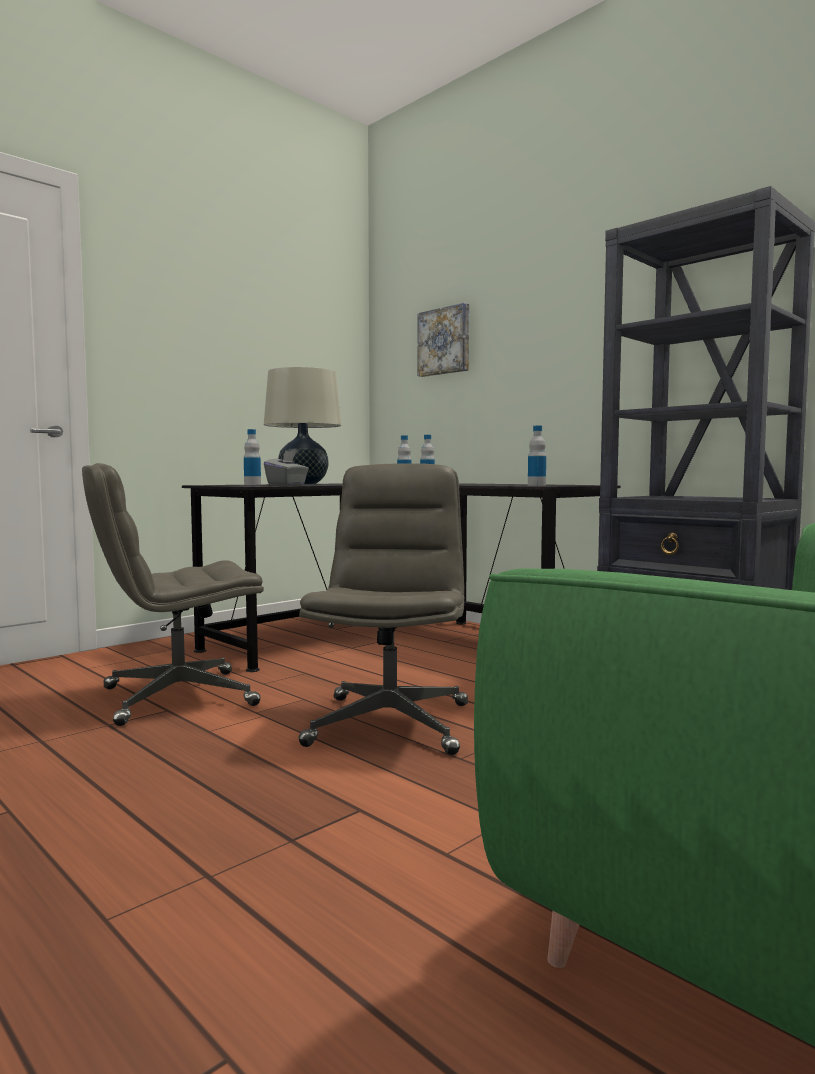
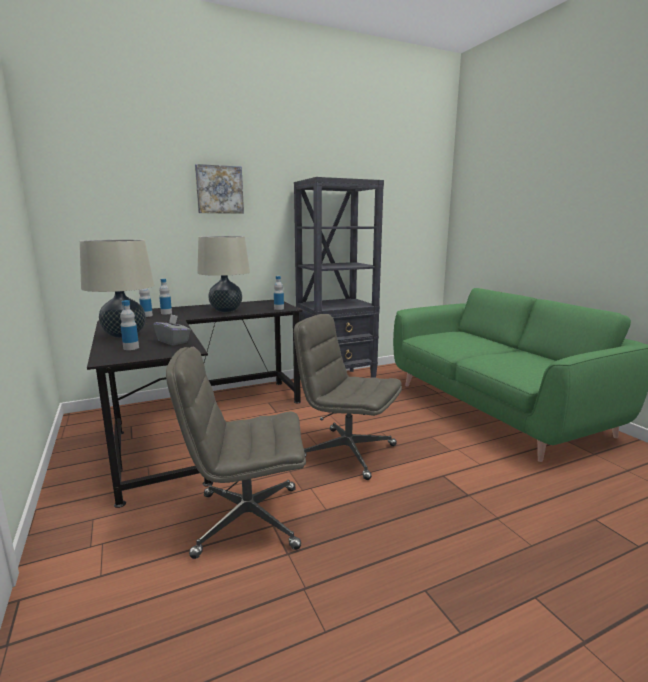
camera: 70 degrees left, 10 degrees up
(176, 697) = (246, 520): grey office chair -> grey office chair turned 90 degrees clockwise
(445, 341) = (131, 202): picture -> picture (219, 189)
(479, 484) = (226, 310): none -> beige table lamp

